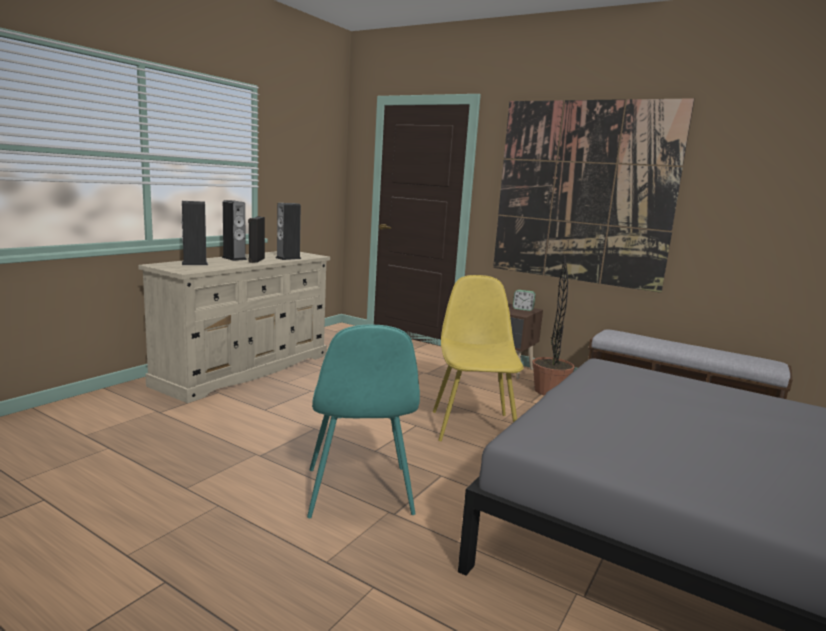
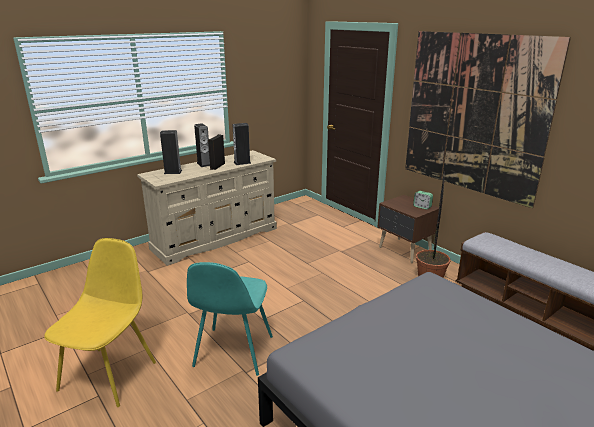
camera: 20 degrees right, 10 degrees up
(473, 426) = (345, 306): yellow chair -> yellow chair (110, 374)

